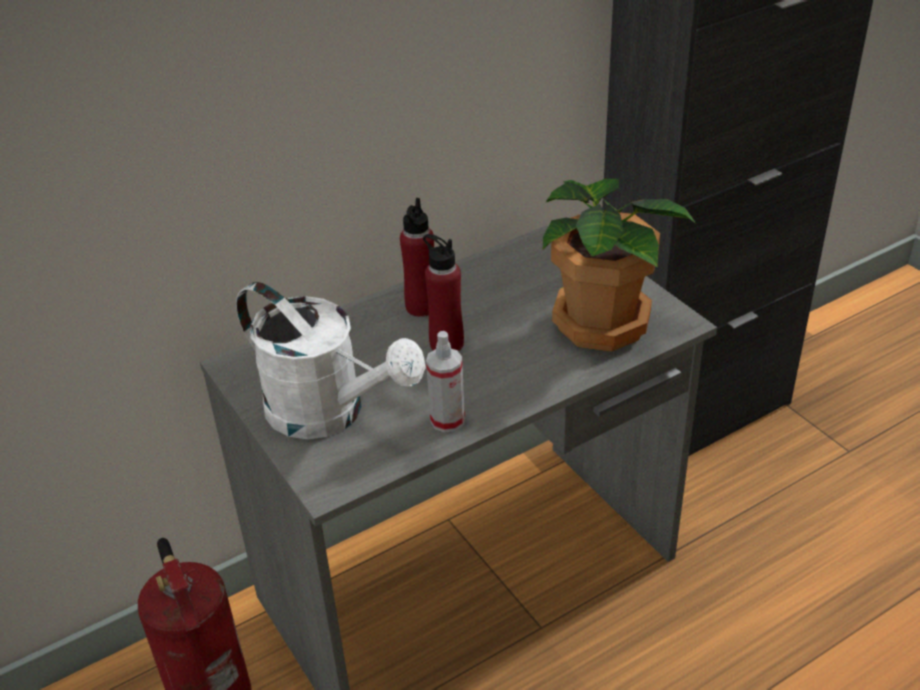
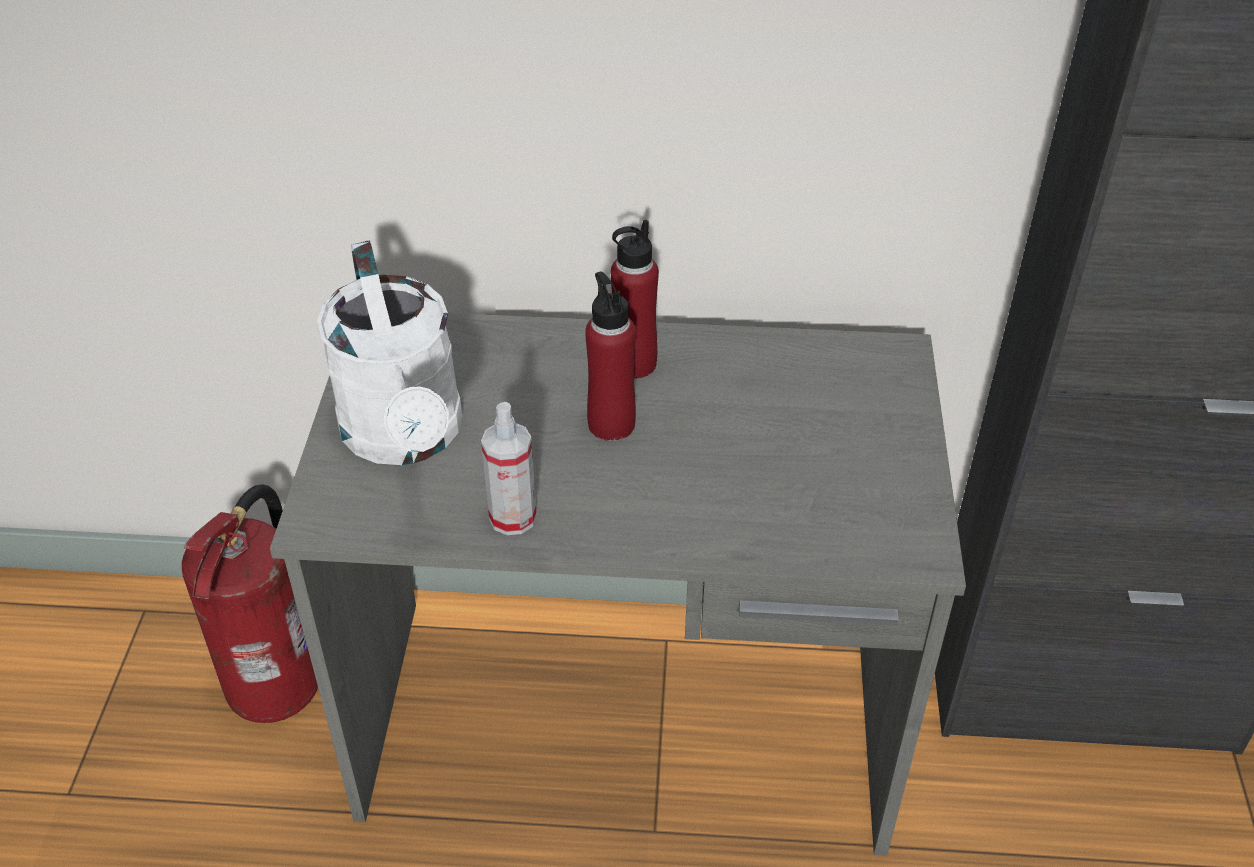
camera: 35 degrees right, 5 degrees up
(602, 322) = (821, 497): potted plant -> none

